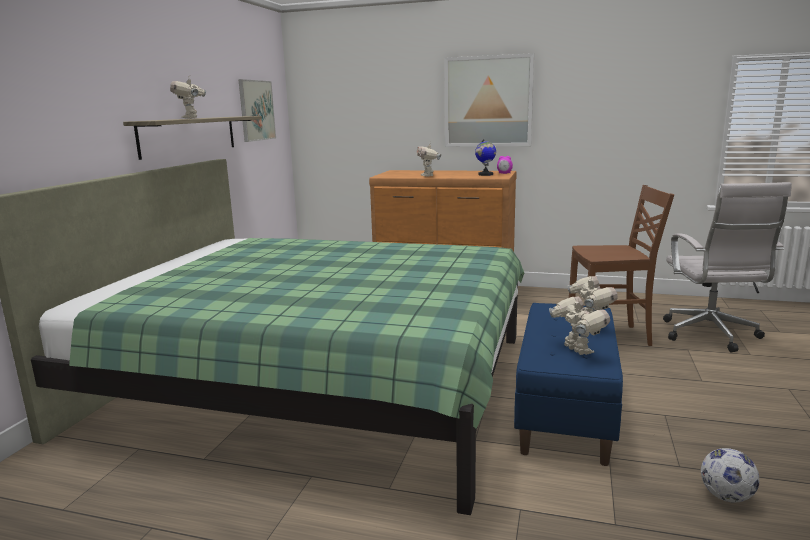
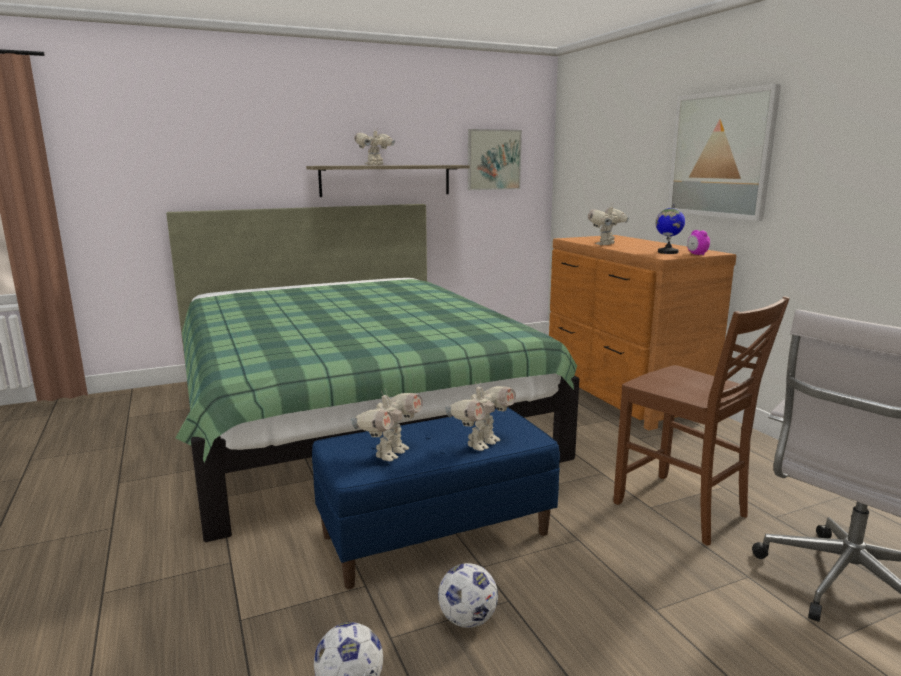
camera: 50 degrees right, 0 degrees up
(677, 434) = (468, 620): none -> football

